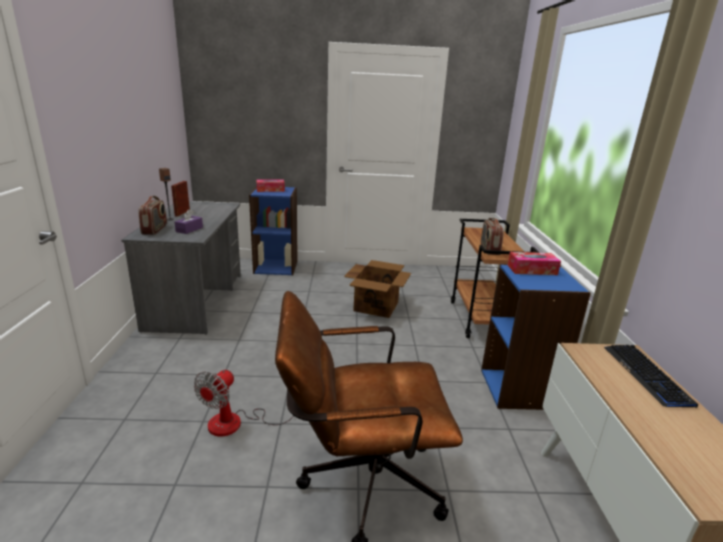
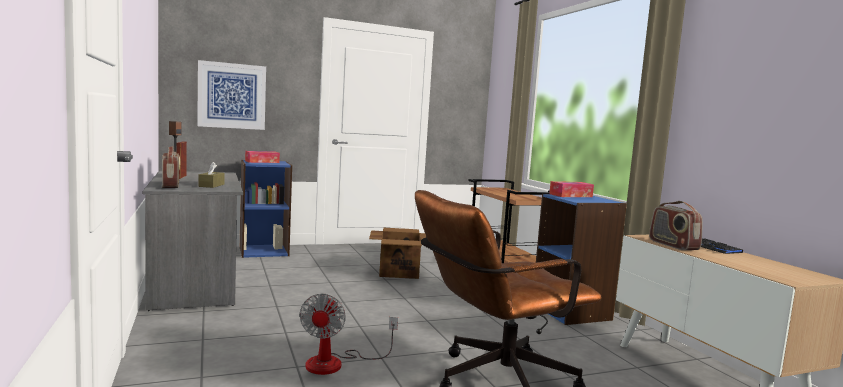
camera: 20 degrees left, 15 degrees down
(189, 229) = (211, 185): purple tissue box -> brown tissue box
(246, 127) = (232, 96): none -> picture
(489, 249) = (512, 196): radio -> radio (672, 245)

